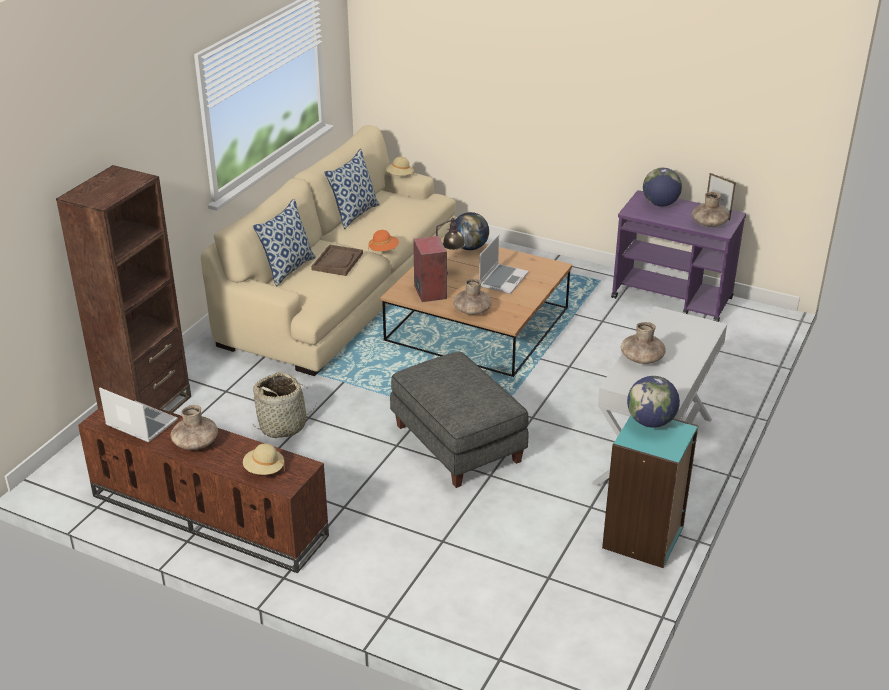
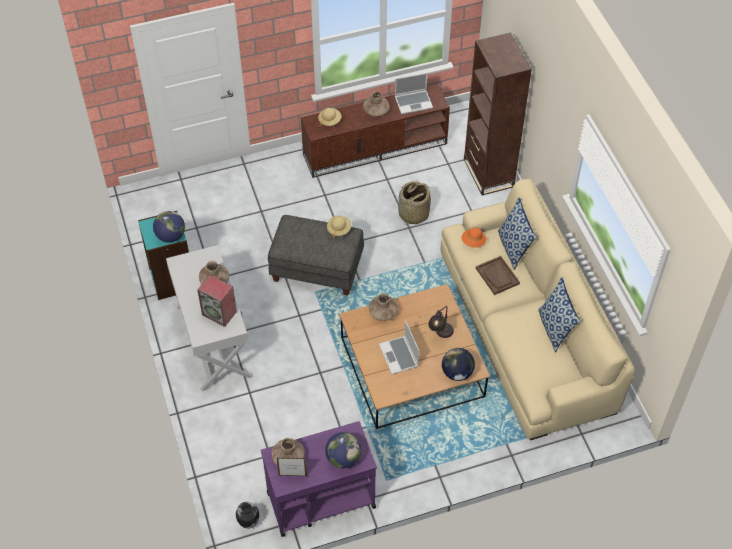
camera: 135 degrees right, 20 degrees up
(383, 250) = (490, 311): orange hat -> orange hat (473, 242)
(399, 176) = (576, 382): beige hat -> beige hat (339, 229)
(429, 291) = (427, 310): speaker -> speaker (220, 313)
(754, 317) = (248, 522): none -> vase

